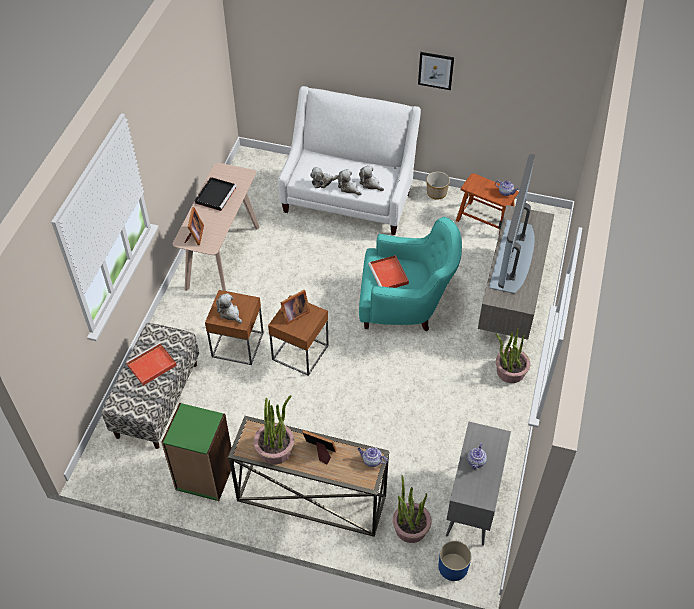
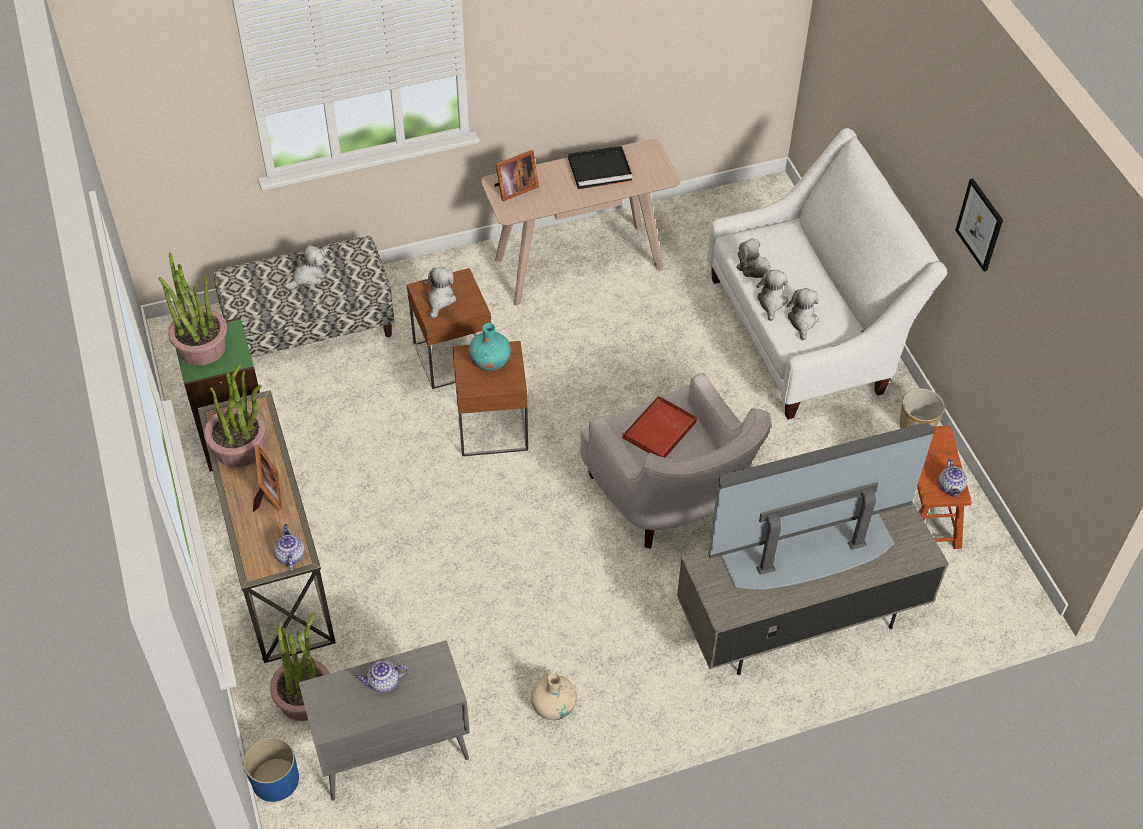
camera: 55 degrees right, 0 degrees up
(151, 366) = (308, 276): red tray -> plush toy
(293, 314) = (490, 362): picture frame -> turquoise vase
(405, 305) = (669, 499): turquoise armchair -> white armchair
(492, 419) = (553, 706): none -> beige vase
(510, 371) = (657, 688): potted plant -> potted plant (201, 346)

